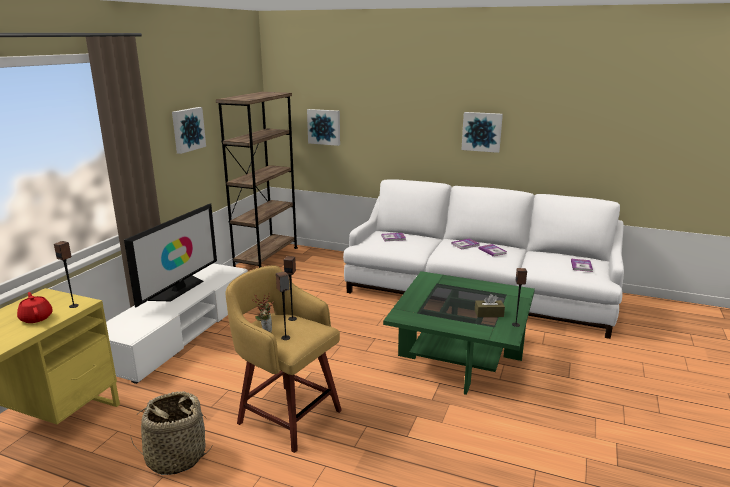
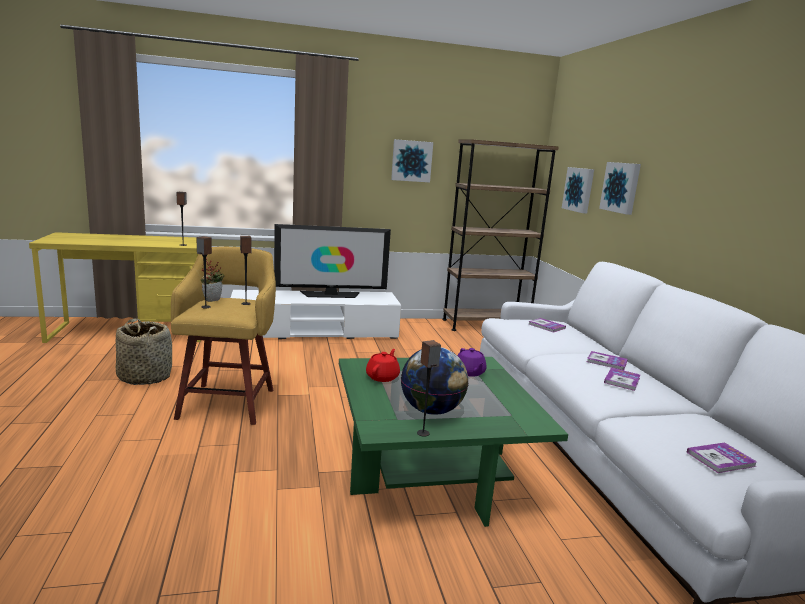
camera: 55 degrees right, 5 degrees down
(36, 318) = (158, 242): red teapot -> red teapot (383, 377)
(441, 286) = (469, 372): none -> purple teapot
(482, 131) = (732, 206): picture -> picture (621, 187)
(489, 314) = (431, 411): brown tissue box -> globe

